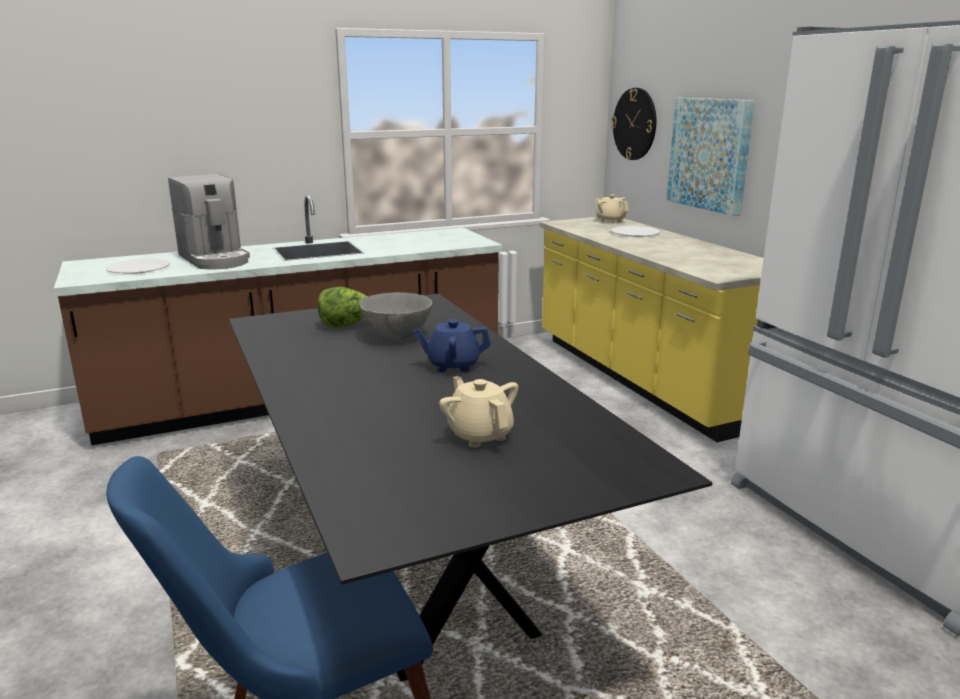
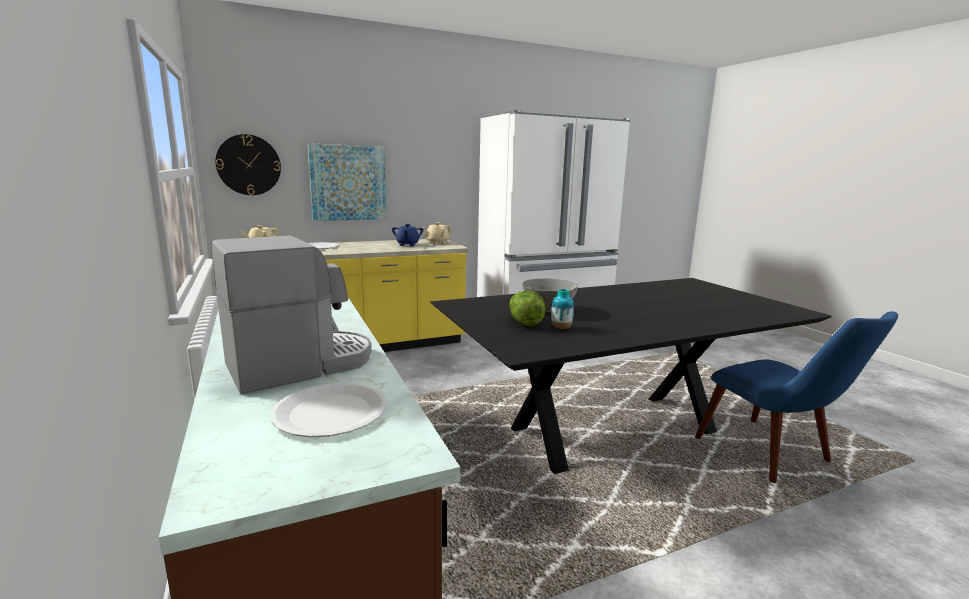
camera: 90 degrees left, 5 degrees down
(323, 339) = (561, 328): none -> vase
(453, 365) = (598, 300): blue teapot -> blue teapot (407, 245)
(479, 435) = (688, 298): beige teapot -> beige teapot (437, 242)

